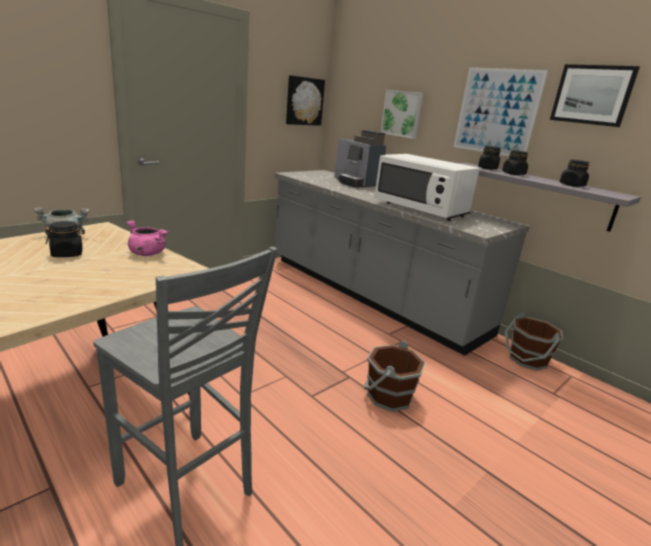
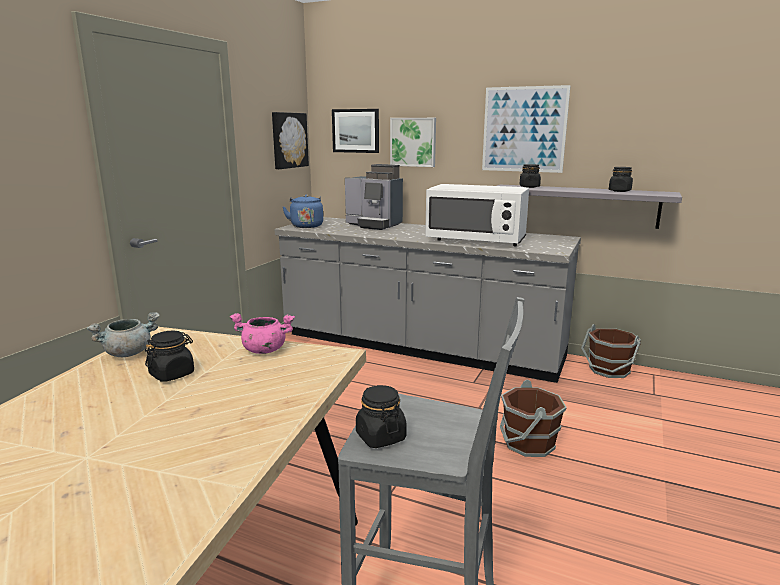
camera: 20 degrees left, 5 degrees down
(301, 174) = (306, 226): none -> blue kettle
(513, 174) = (559, 188): black jar -> black jar (380, 437)
(592, 95) = (617, 105): picture -> picture (356, 131)

